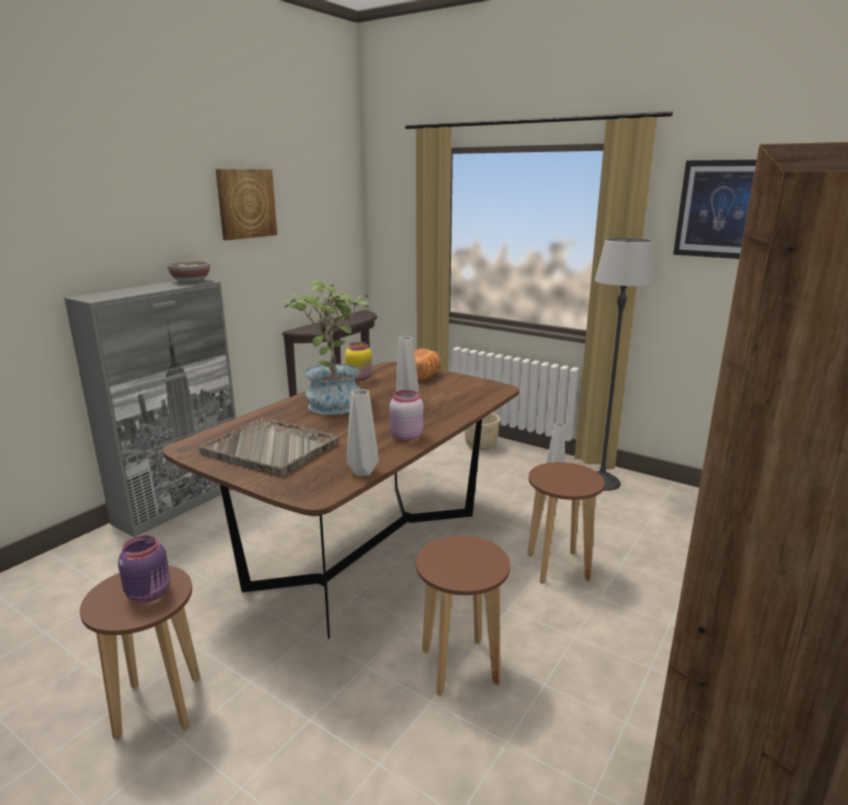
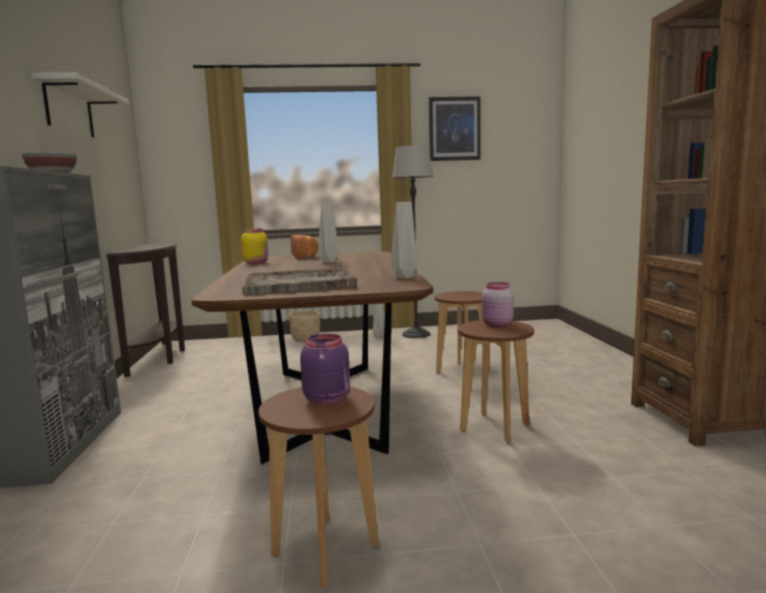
camera: 40 degrees left, 10 degrees down
(246, 203) = (69, 110): picture -> white shelf
(333, 402) = (274, 269): potted plant -> none
(405, 436) = (382, 268): pink jar -> pink jar (497, 324)

